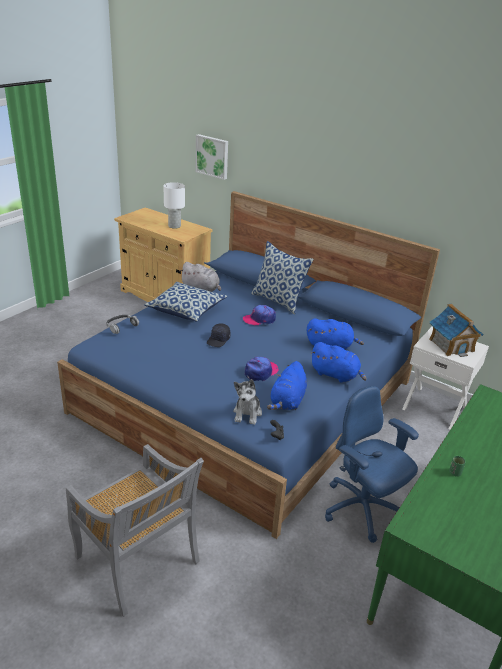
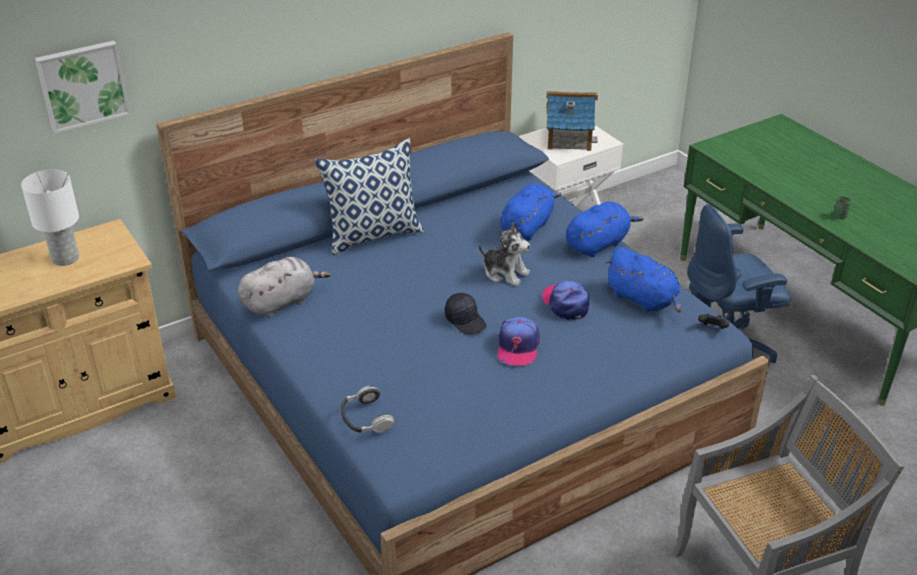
camera: 65 degrees left, 5 degrees up
(186, 310) = (347, 334): pillow -> none
(247, 413) = (659, 340): plush toy -> plush toy (505, 273)
(259, 319) = (422, 267): cap -> cap (517, 347)

